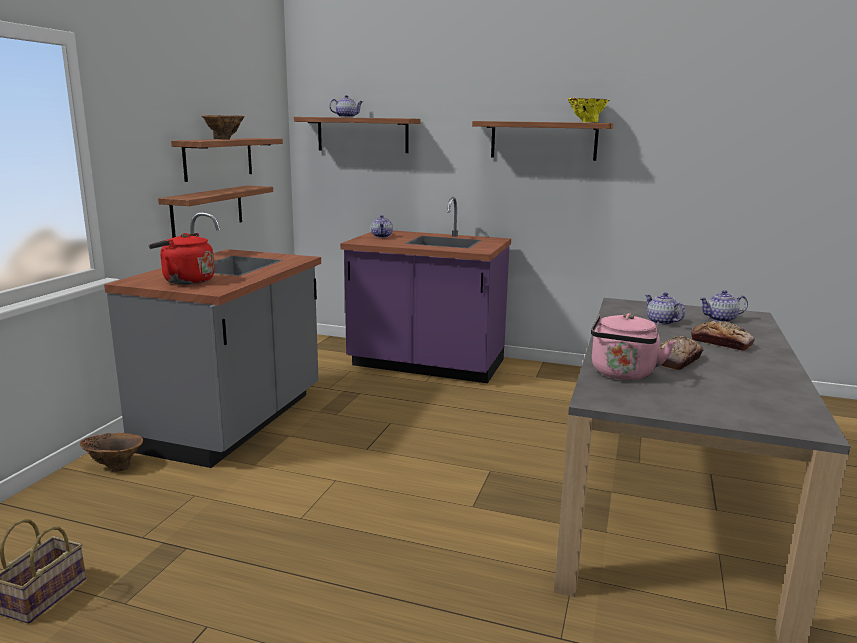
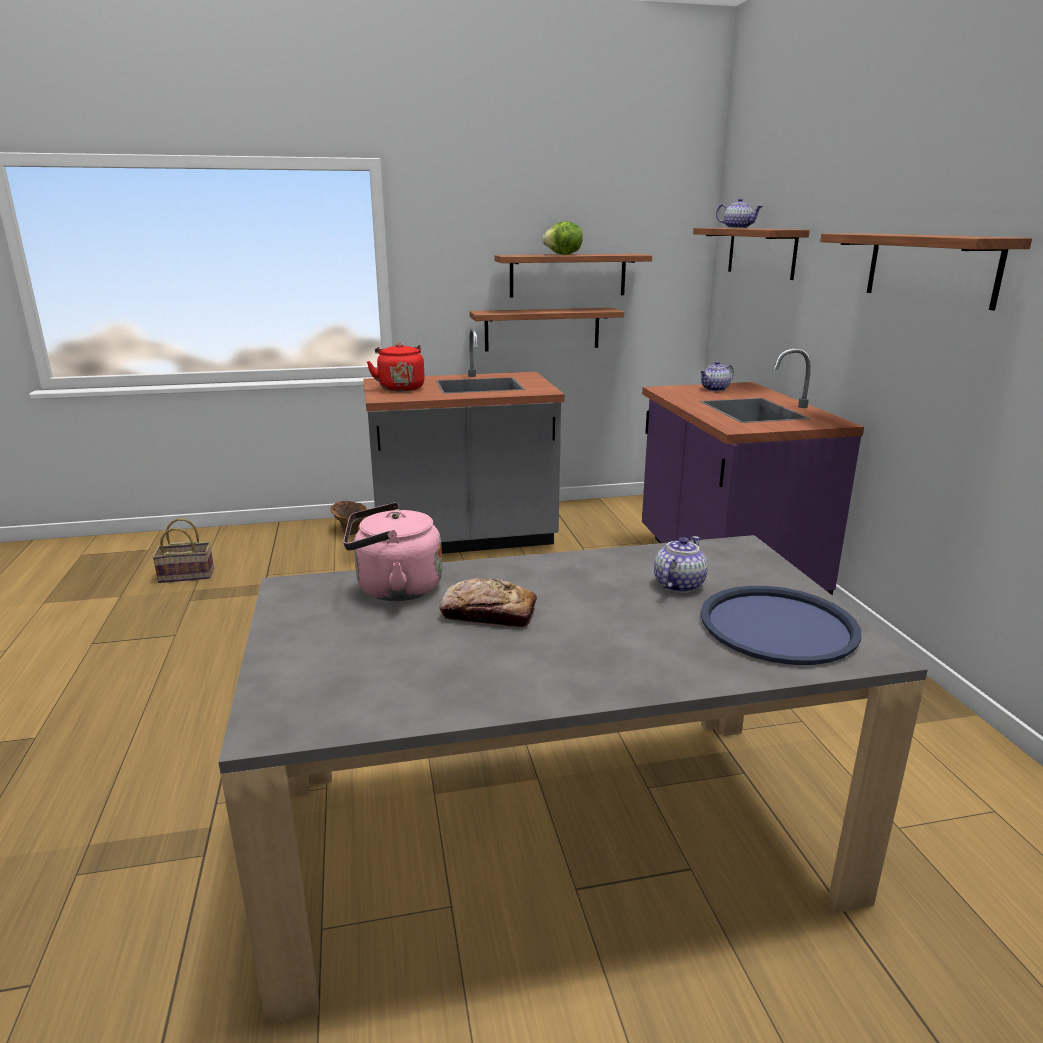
camera: 60 degrees right, 5 degrees up
(225, 139) = (563, 254): brown vase -> lettuce
(586, 122) = (964, 236): yellow vase -> none
(721, 319) = (778, 626): teapot -> blue tray
(721, 343) = (624, 637): bread -> none

